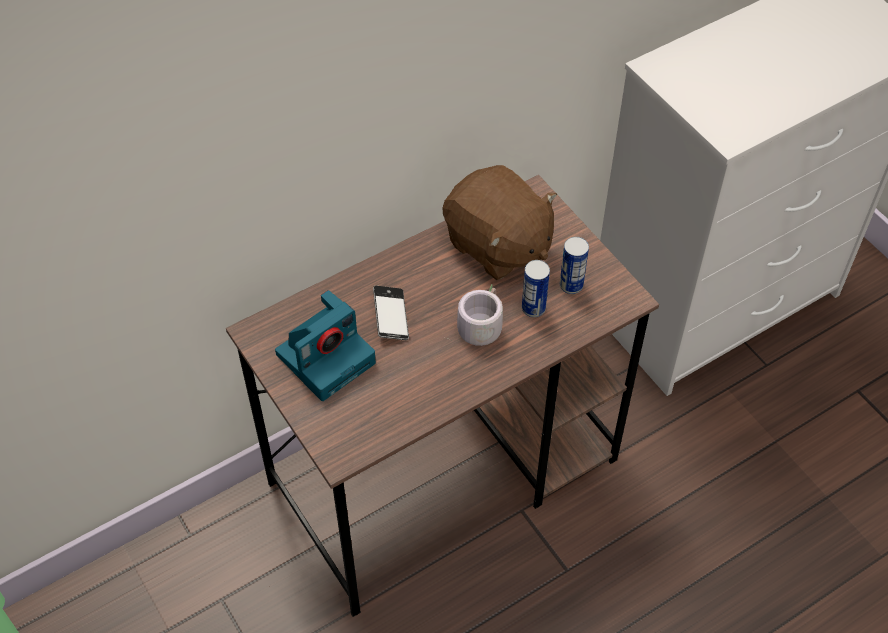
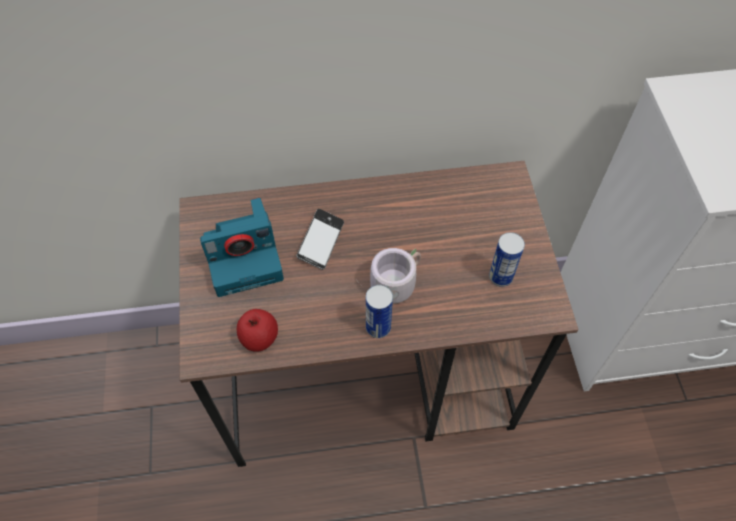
camera: 25 degrees right, 5 degrees up
(384, 421) = (259, 338): none -> apple
(497, 245) = (451, 212): brown plush toy -> none
(533, 308) = (453, 285): can -> can (378, 327)

